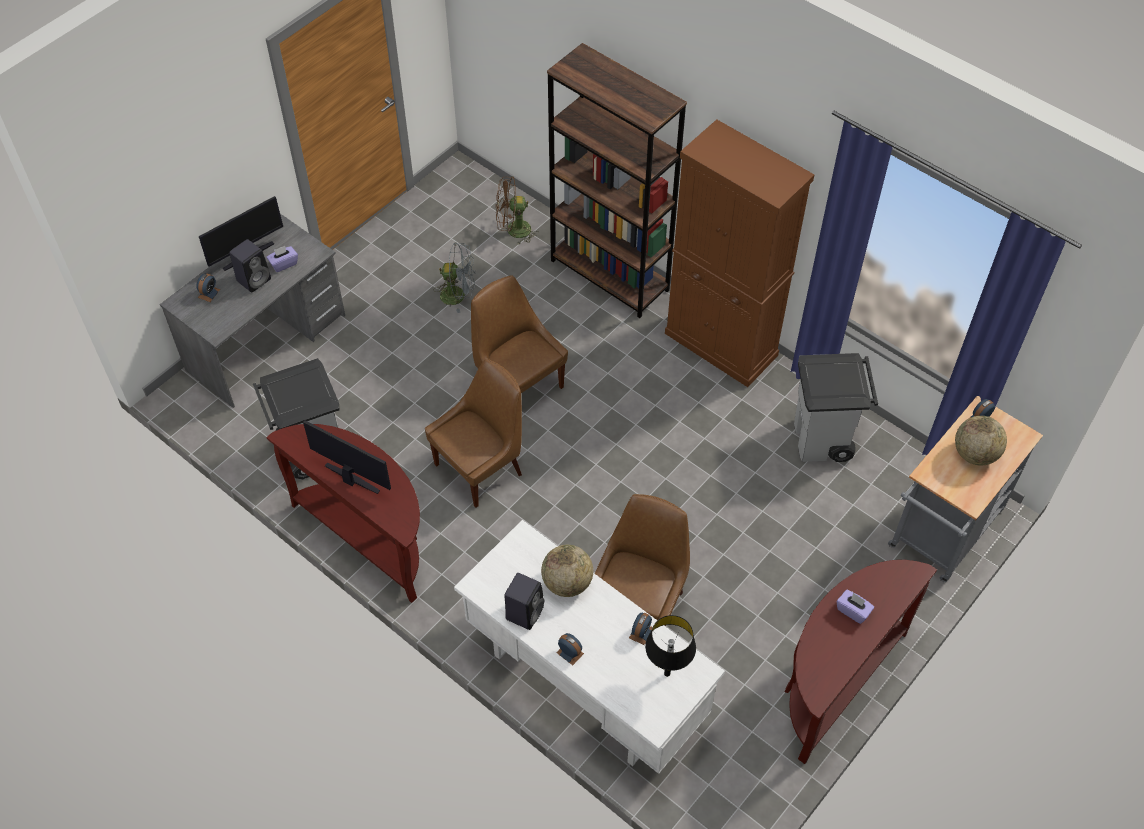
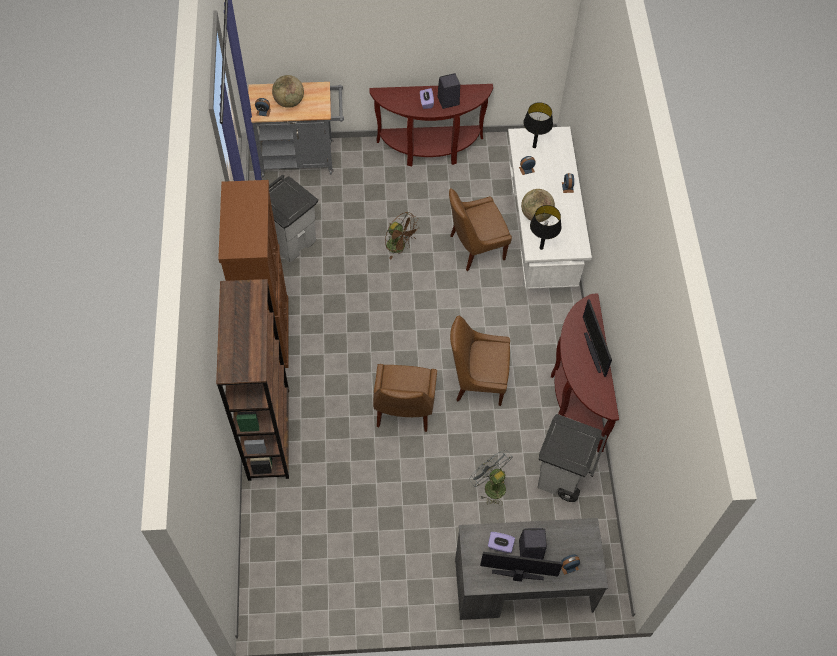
camera: 135 degrees left, 5 degrees up
(458, 295) = (371, 507): grey fan -> grey fan (490, 486)
(513, 231) = (283, 525): brown fan -> brown fan (399, 247)
(520, 548) = (541, 248): none -> black table lamp
(525, 611) = (569, 219): black speaker -> black speaker (447, 101)

